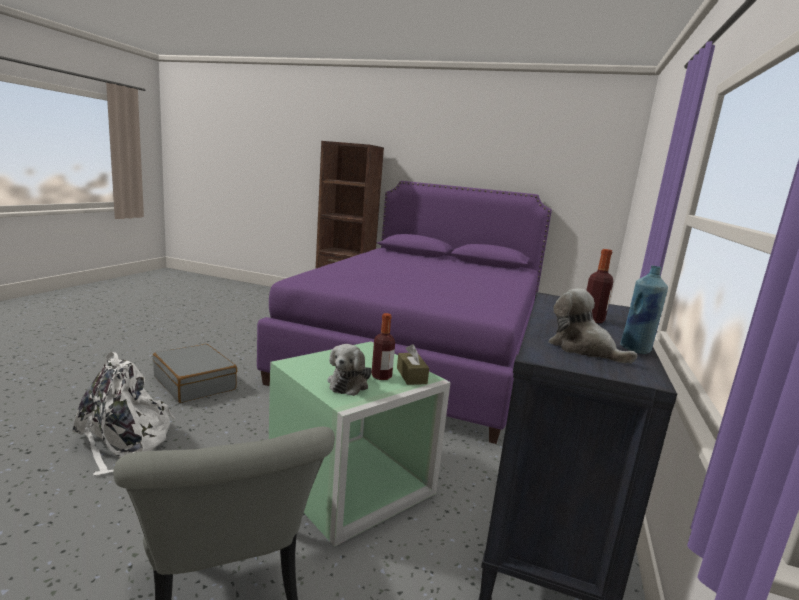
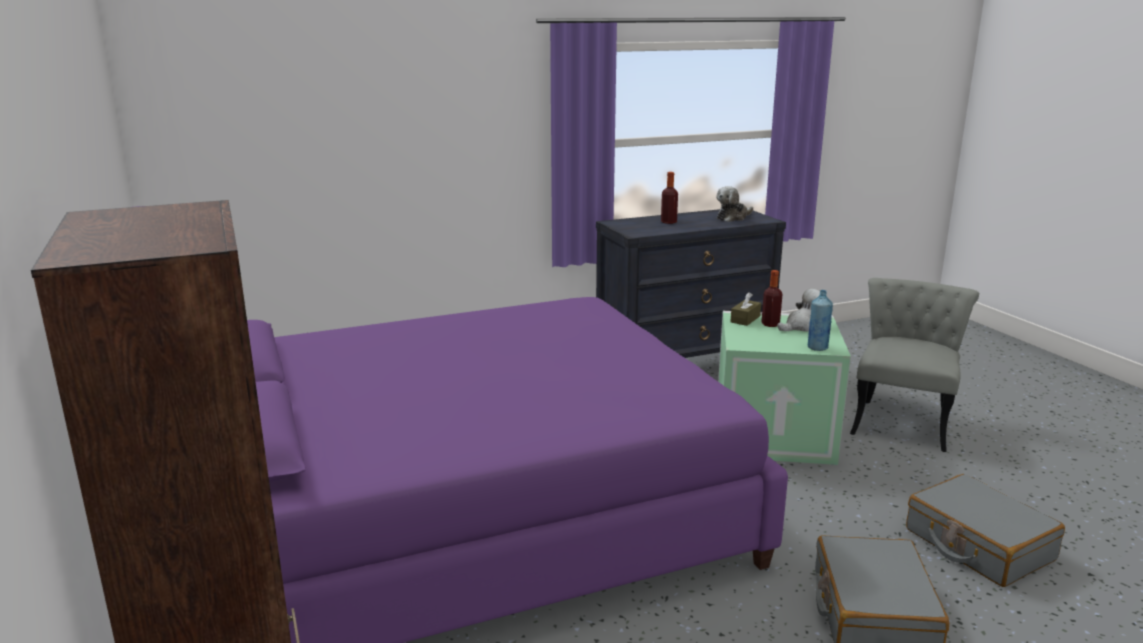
camera: 130 degrees left, 5 degrees up
(125, 443) = (978, 545): white backpack -> grey suitcase
(583, 349) = (733, 217): plush toy -> plush toy turned 45 degrees clockwise
(635, 349) = (702, 213): blue bottle -> blue bottle (817, 347)

